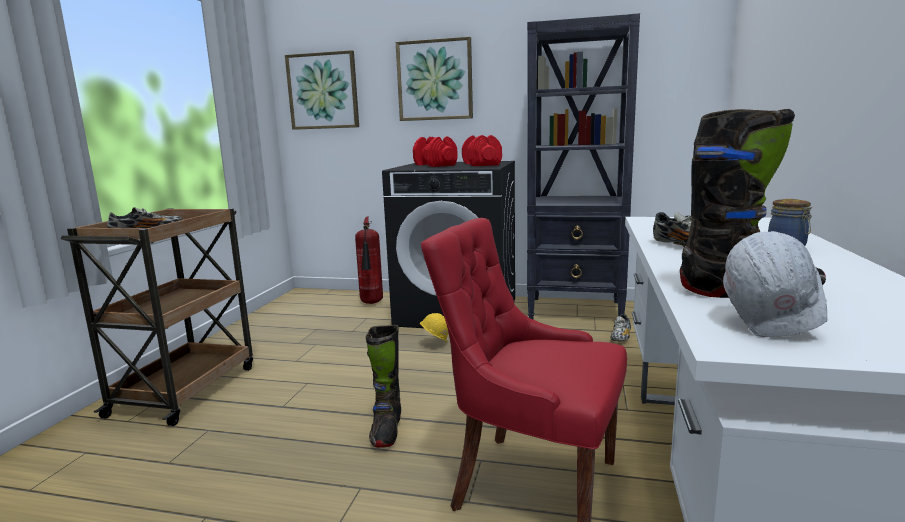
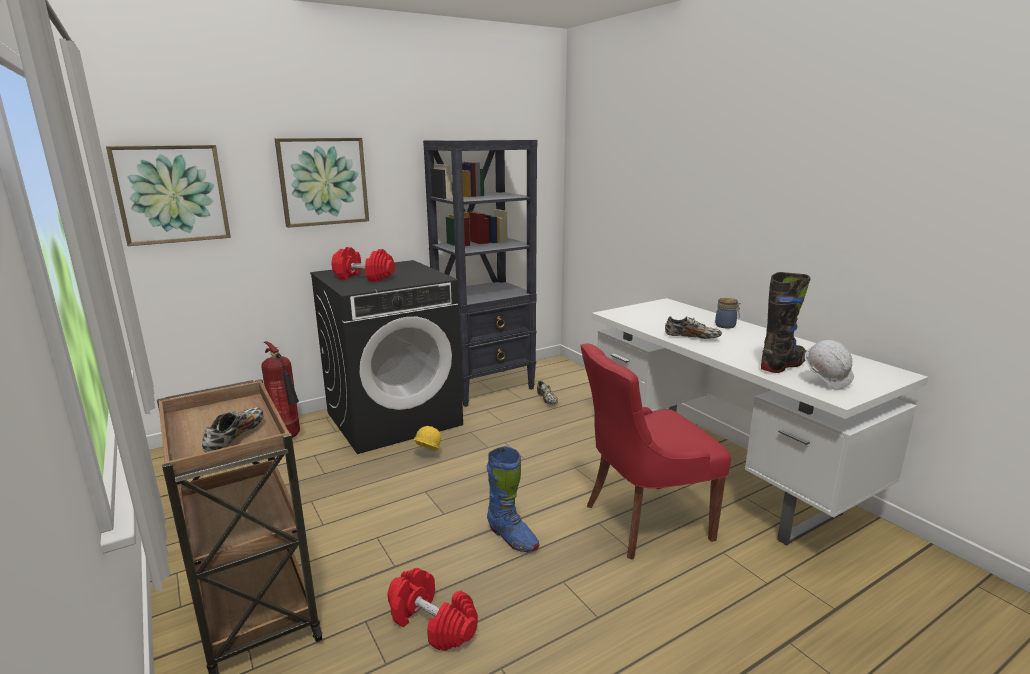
camera: 45 degrees left, 5 degrees up
(386, 430) = (512, 538): black boot -> blue boot
(481, 164) = (410, 272): red dumbbell -> red dumbbell (431, 623)

